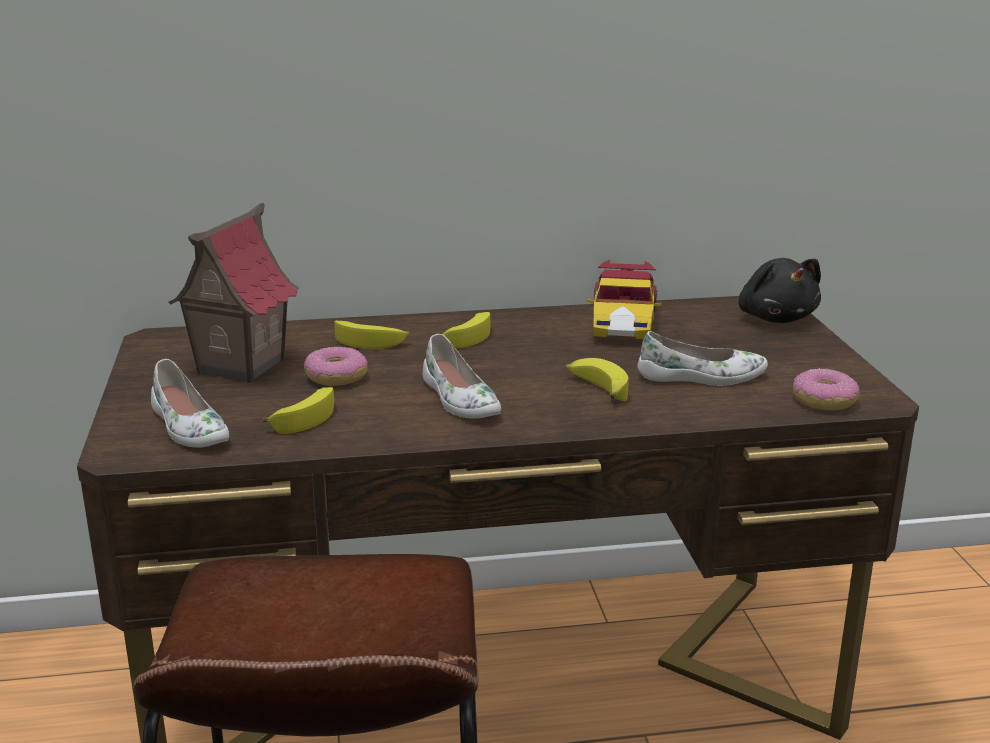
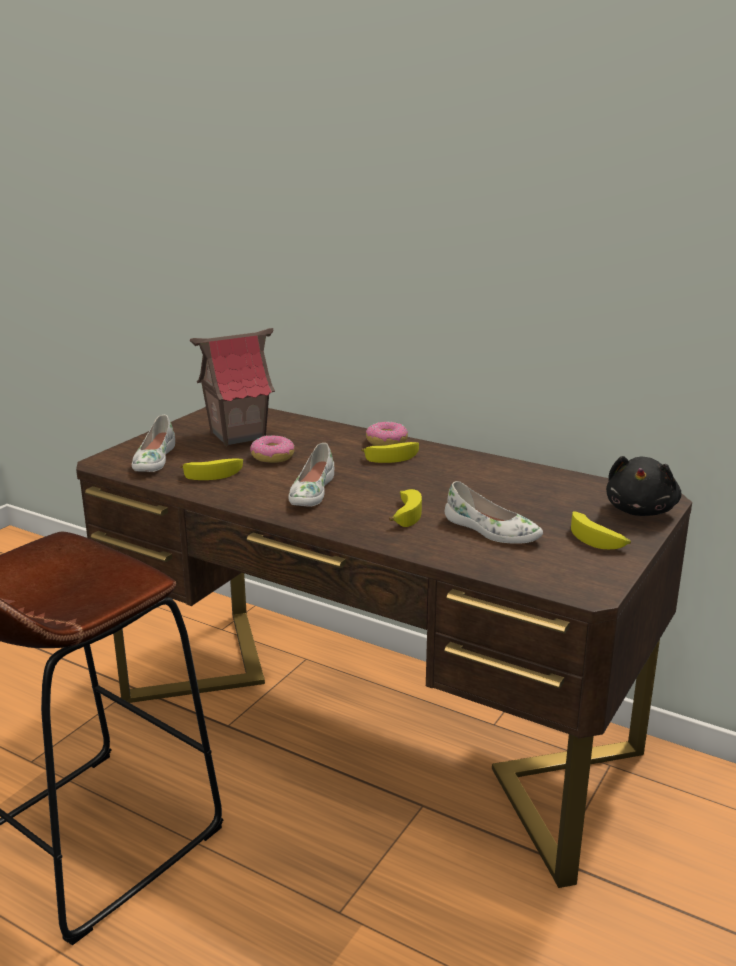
camera: 40 degrees right, 0 degrees up
(371, 342) = (331, 442): banana -> banana (598, 539)
(623, 323) = (514, 478): toy car -> none
(824, 401) = (546, 577): donut -> donut (386, 442)

